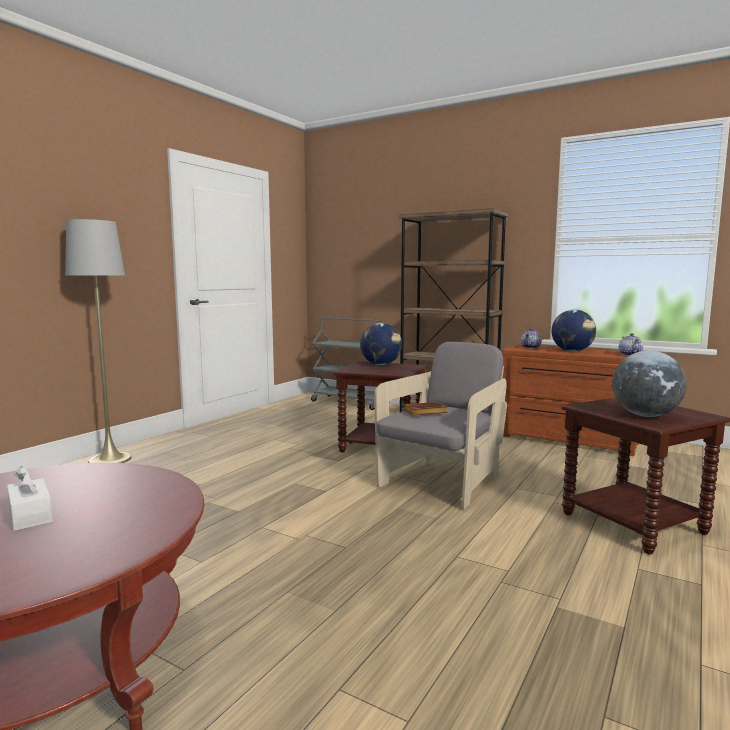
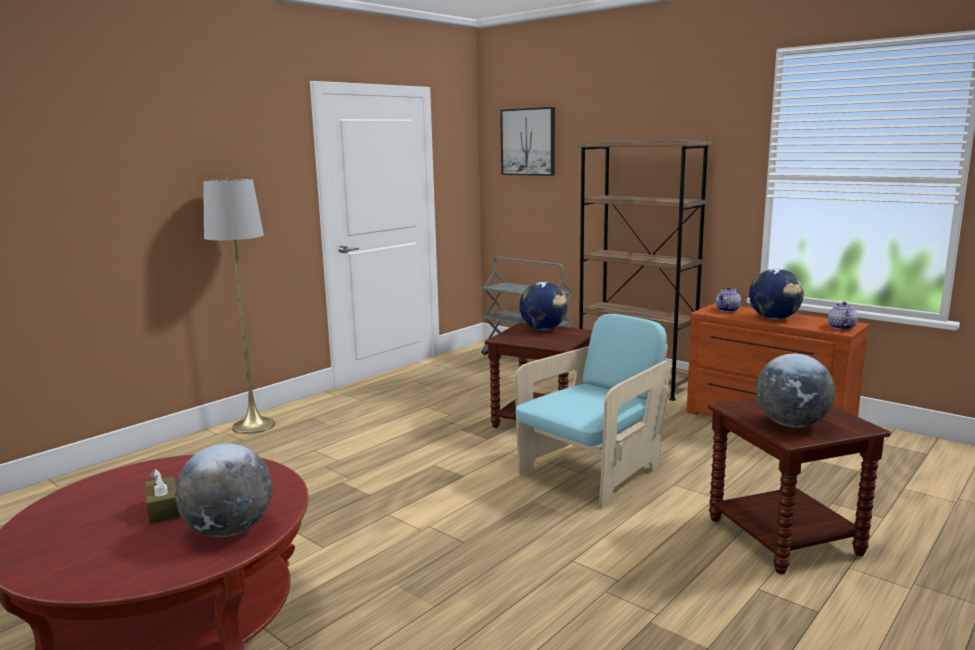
camera: 10 degrees right, 5 degrees up
(30, 515) = (163, 509): white tissue box -> brown tissue box
(117, 531) = (229, 530): none -> globe
(350, 222) = (528, 142): none -> picture
(424, 413) = (570, 398): brown book -> none
(442, 482) = (592, 472): grey armchair -> turquoise armchair

